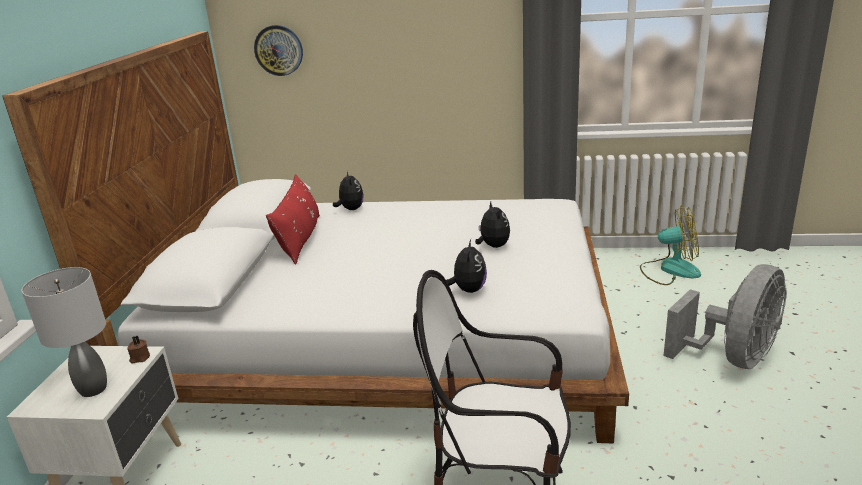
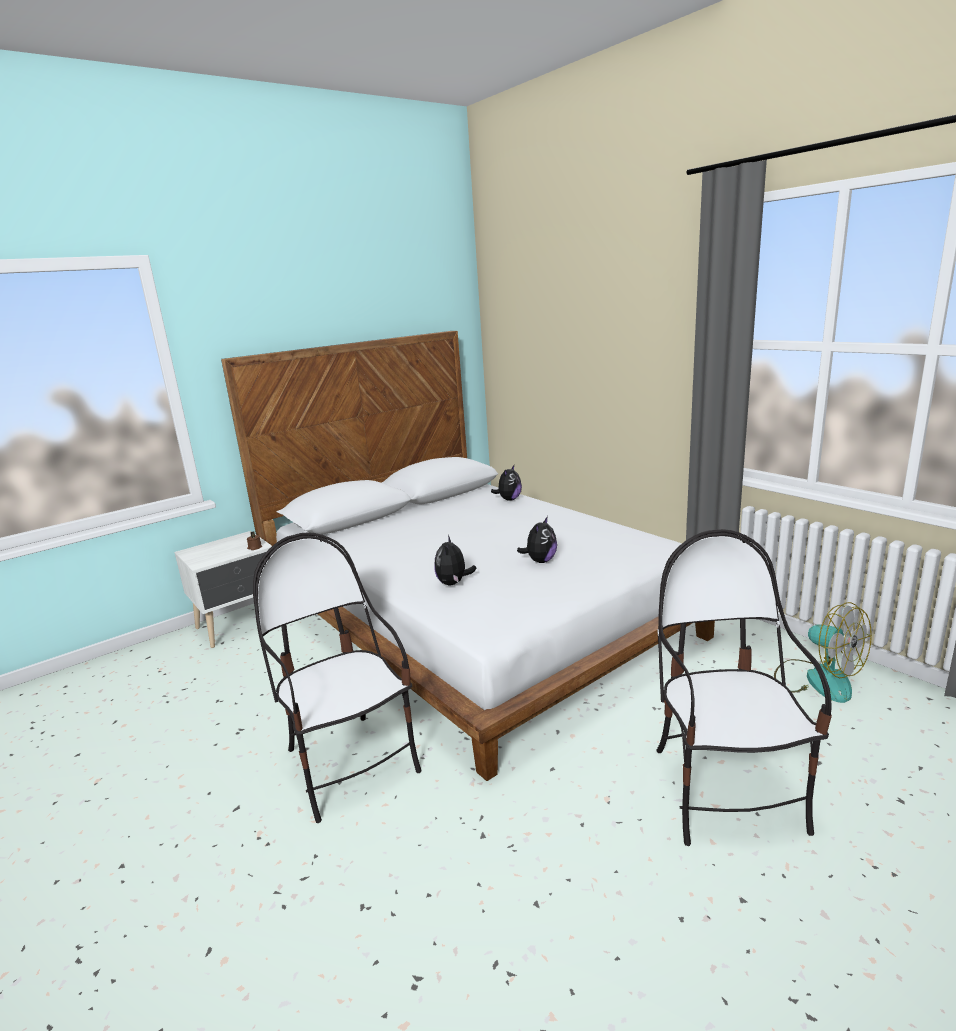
camera: 45 degrees right, 5 degrees down
(94, 388) = (215, 554): grey table lamp -> none
(279, 50) = (517, 352): wall clock -> none
(300, 239) = (440, 509): red pillow -> none
(468, 290) = (453, 583): plush toy -> plush toy turned 135 degrees clockwise
(732, 358) = (725, 792): grey fan -> chair

